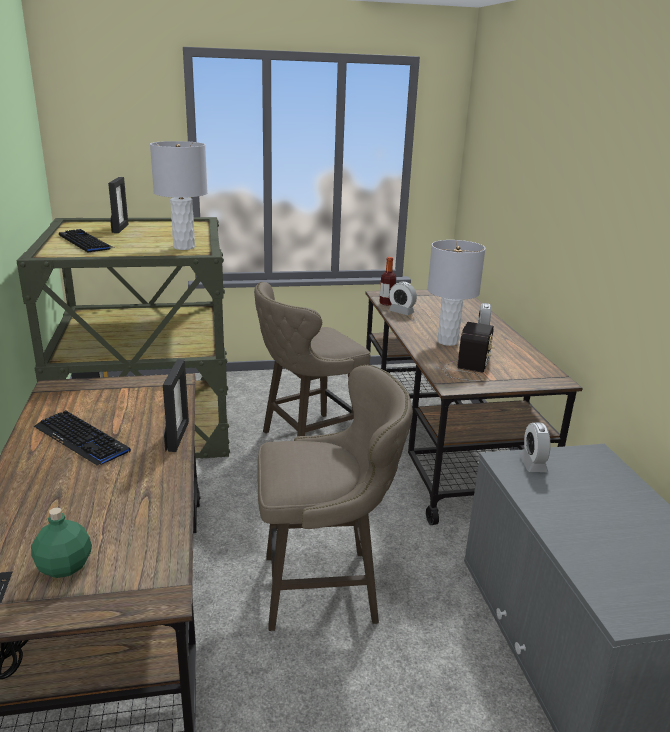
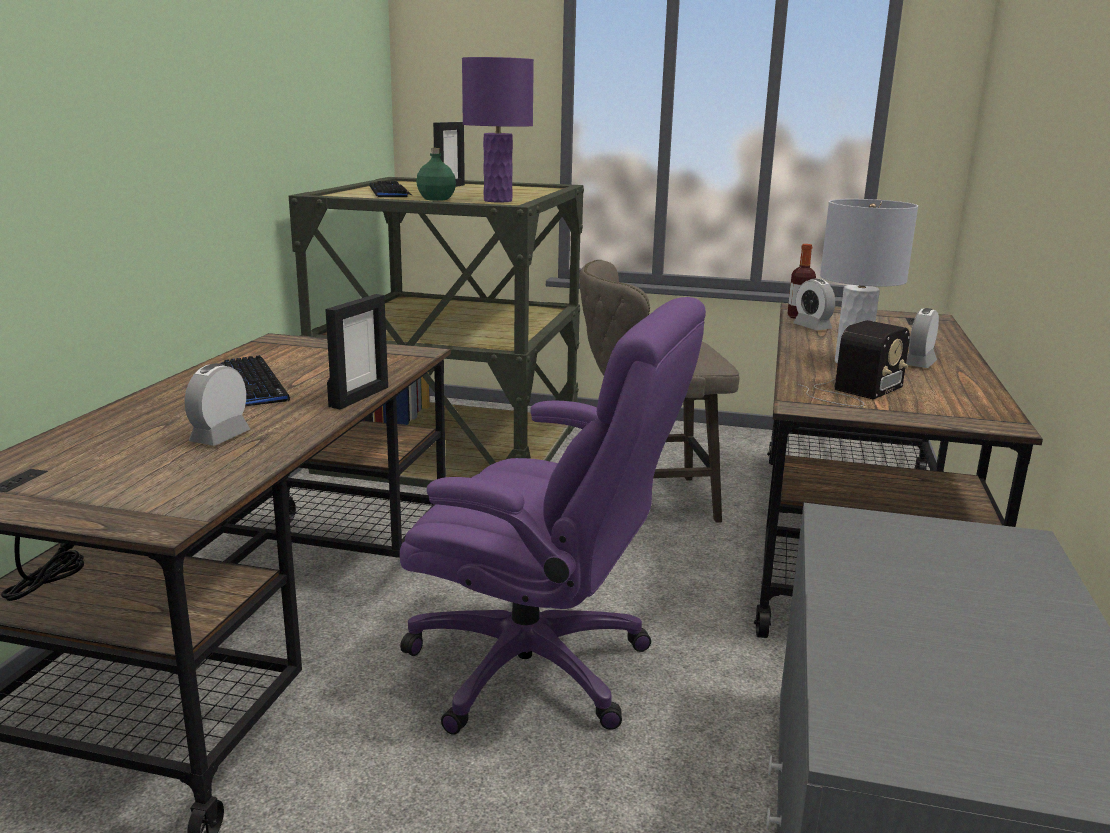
camera: 25 degrees right, 5 degrees down
(64, 567) = (99, 478): green bottle -> green bottle (435, 199)
(184, 247) = (498, 200): grey table lamp -> purple table lamp
(326, 588) = (544, 672): beige stool -> purple office chair
(533, 464) = (883, 531): alarm clock -> alarm clock (220, 437)

